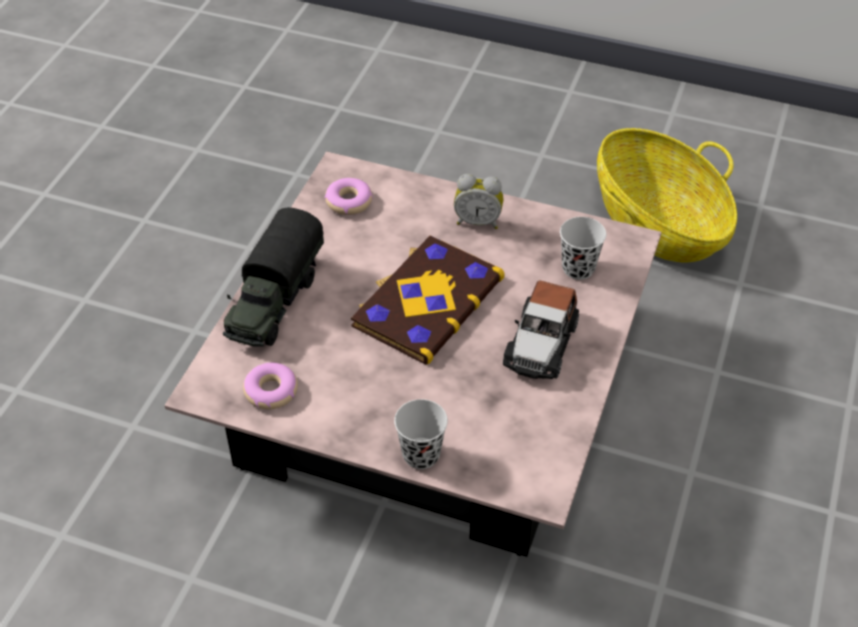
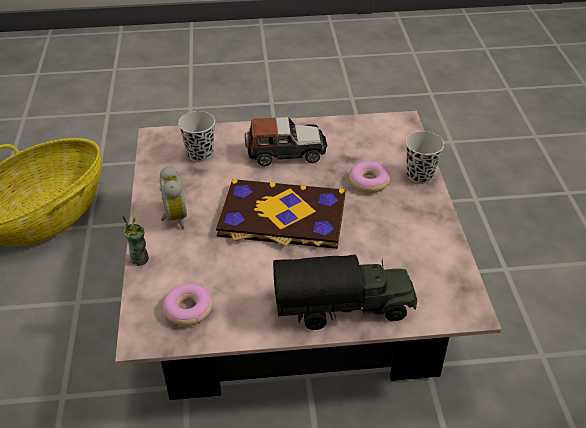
camera: 115 degrees left, 5 degrees down
(271, 391) = (434, 268): donut -> donut (369, 182)
(433, 187) = (140, 259): none -> cup

